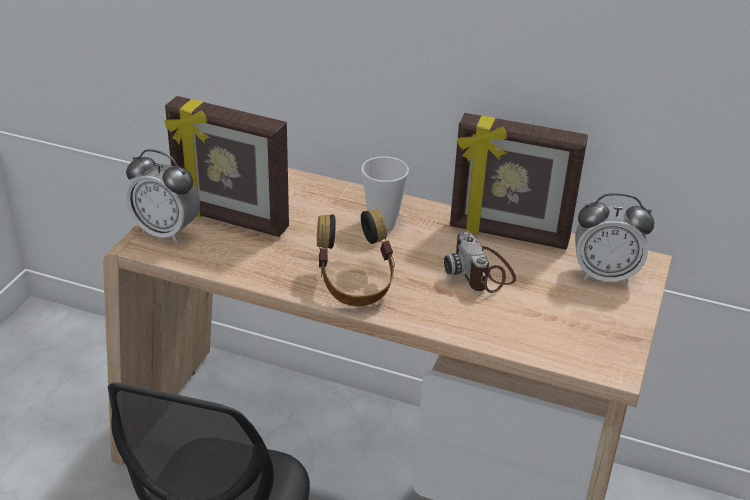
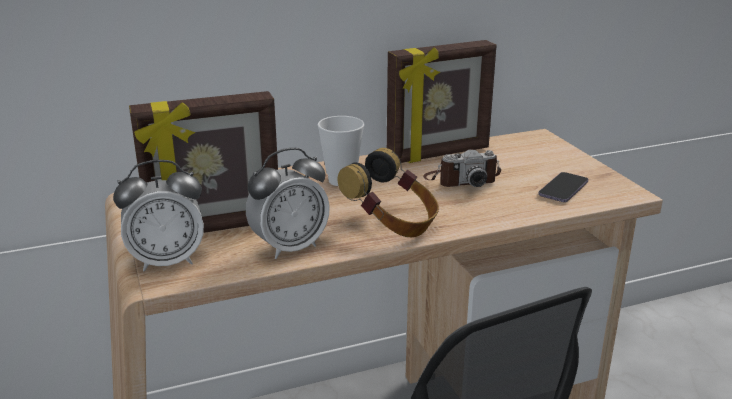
camera: 40 degrees left, 10 degrees down
(482, 272) = (461, 180): camera -> camera turned 45 degrees counterclockwise
(558, 330) = (563, 189): none -> phone
(604, 275) = (531, 151): alarm clock -> alarm clock (289, 247)

